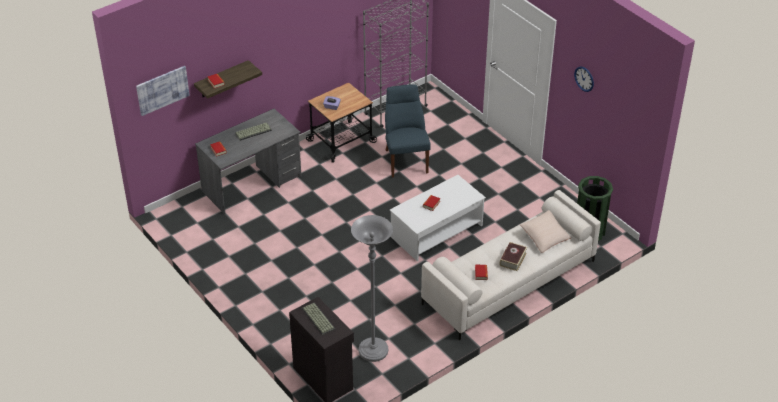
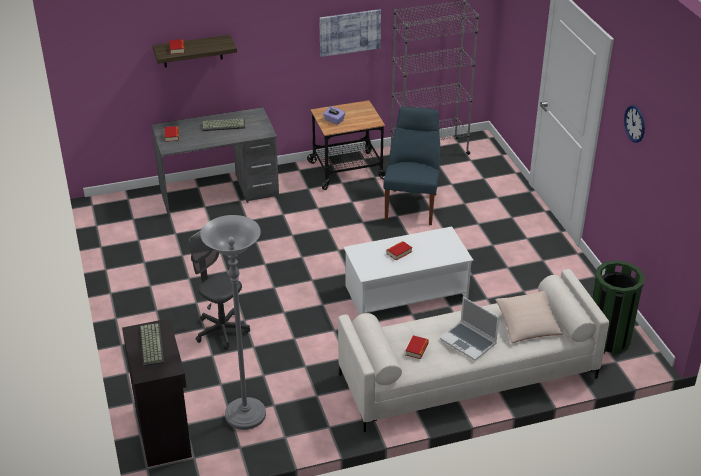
camera: 20 degrees right, 5 degrees down
(162, 90) = (108, 43): picture -> picture (349, 32)
(320, 294) = (221, 331): none -> grey office chair
(513, 259) = (469, 342): book -> laptop

